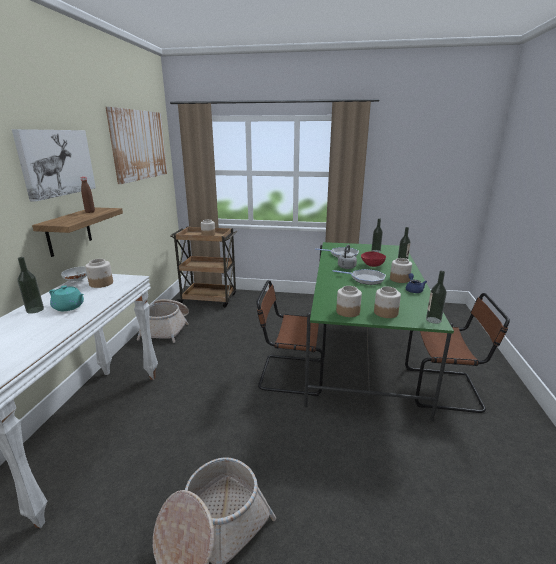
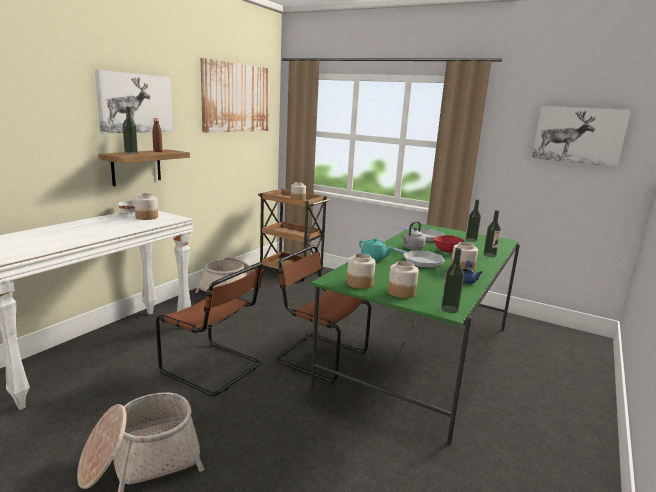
camera: 20 degrees right, 5 degrees down
(35, 310) = (77, 225): bottle -> bottle (131, 153)
(69, 307) = (103, 228): turquoise teapot -> turquoise teapot (374, 258)
(437, 158) = (578, 135): none -> picture
(445, 390) = (494, 419): brown chair -> brown chair (215, 369)

